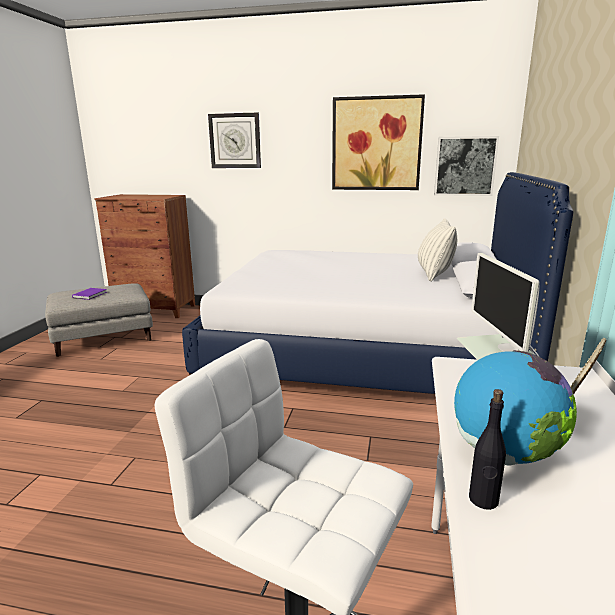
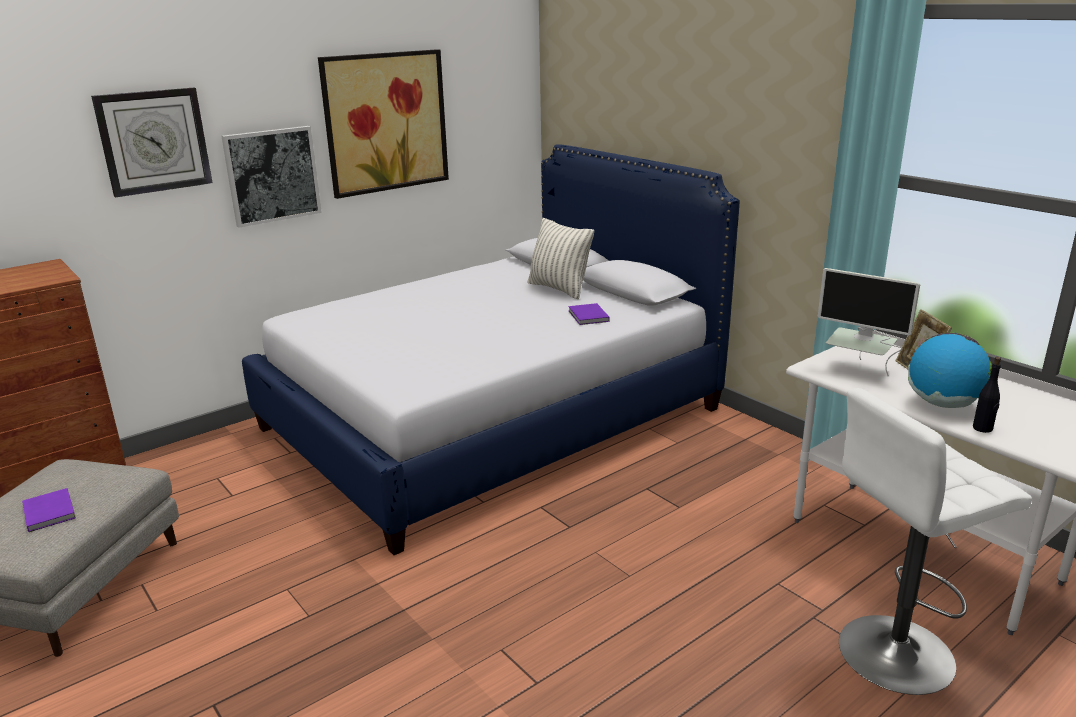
camera: 50 degrees left, 5 degrees up
(409, 290) = (588, 316): none -> purple book
(465, 166) = (492, 139): picture -> picture (272, 175)

